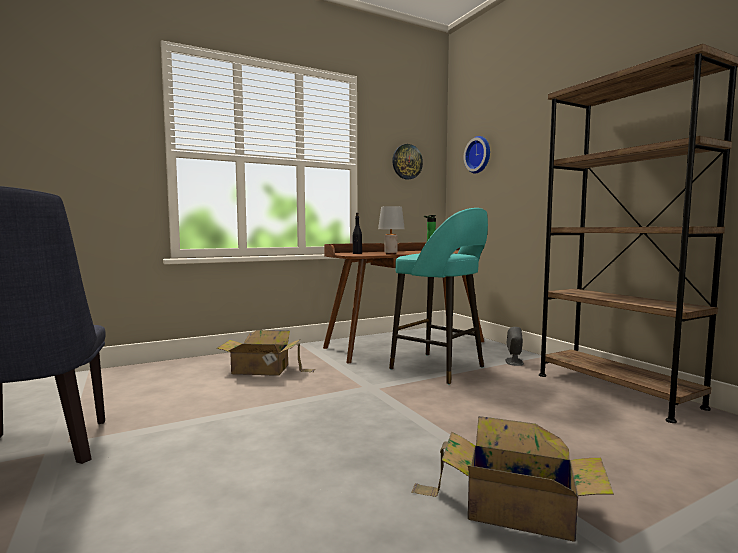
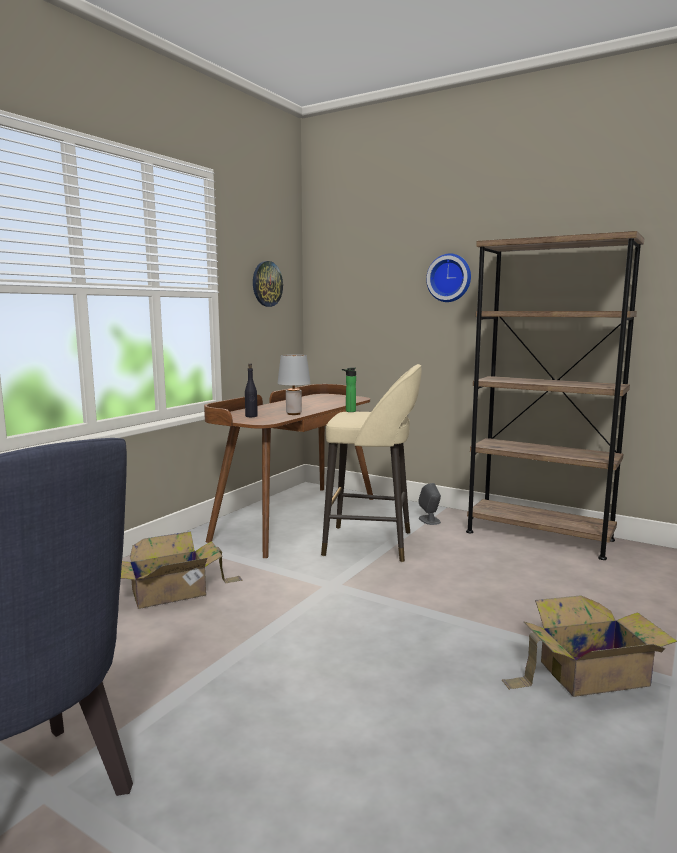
camera: 30 degrees left, 5 degrees up
(439, 368) = (371, 544): turquoise stool -> beige stool
(479, 155) = (355, 280): wall clock -> wall clock (449, 278)

